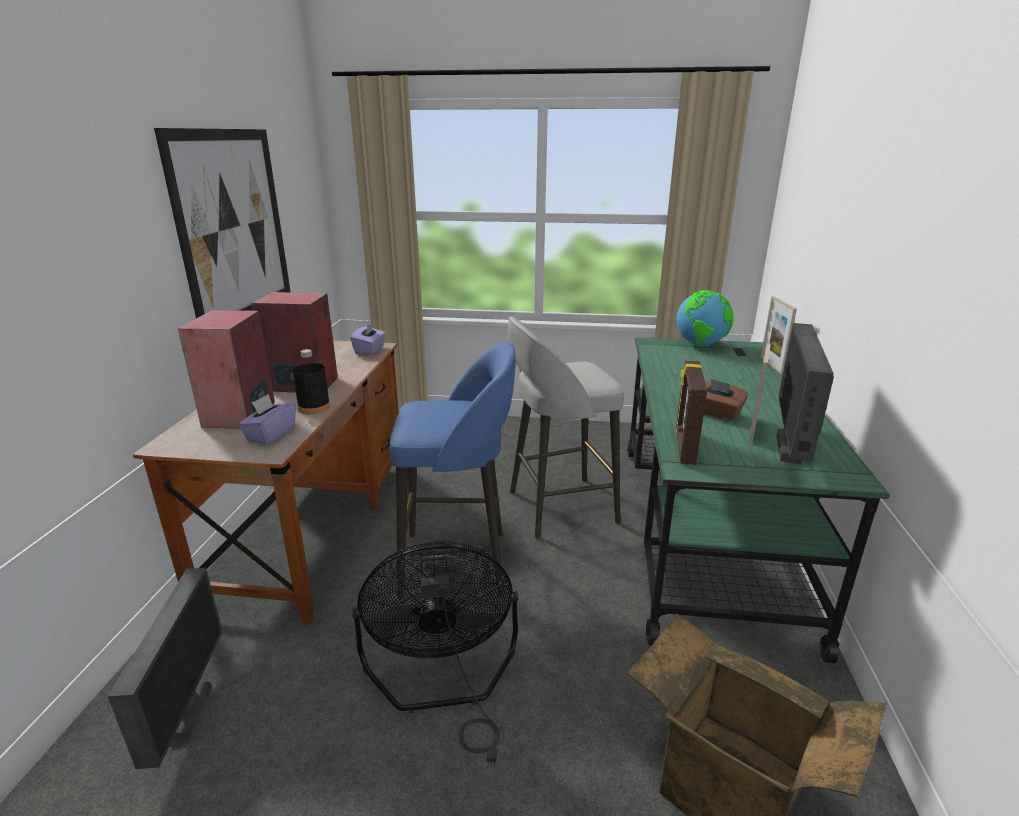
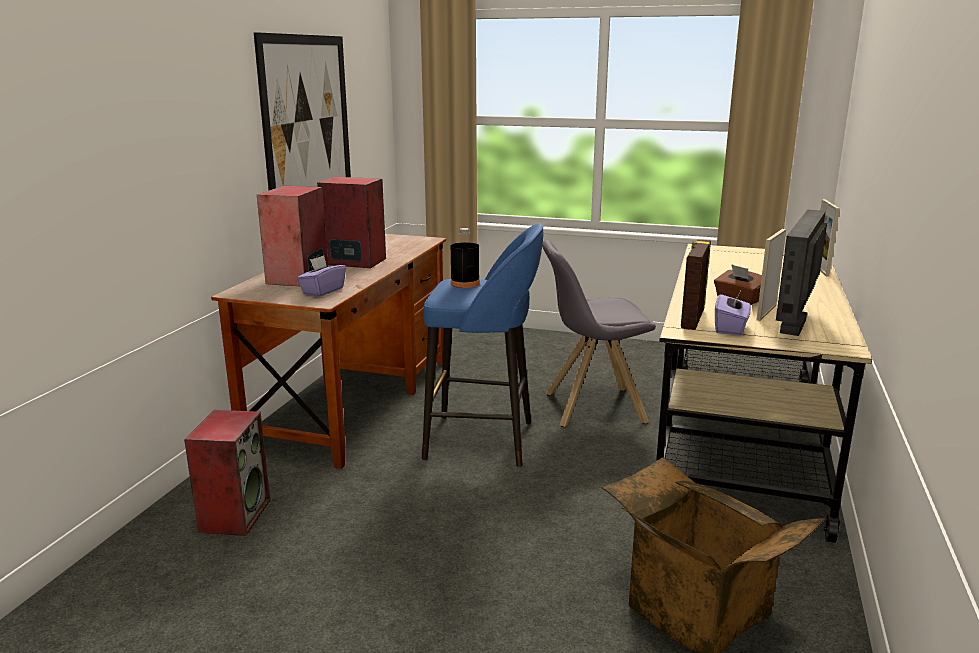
camera: 10 degrees right, 5 degrees down
(188, 713) = (234, 515): monitor -> speaker
(314, 407) = (362, 277): black bottle -> black bottle (465, 283)
(370, 350) = (419, 242): purple tissue box -> purple tissue box (730, 328)
(447, 687) = (455, 521): black fan -> none
(558, 507) = (593, 407): grey stool -> grey chair
(701, 345) = (754, 252): globe -> none
(705, 532) = (741, 438): green desk -> beige desk

